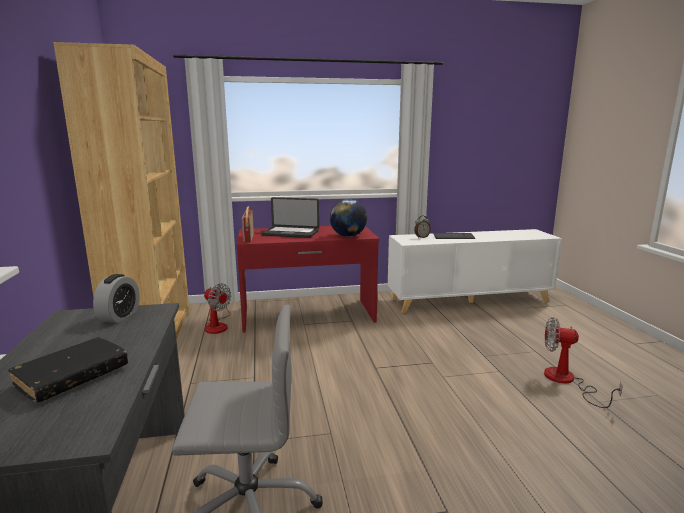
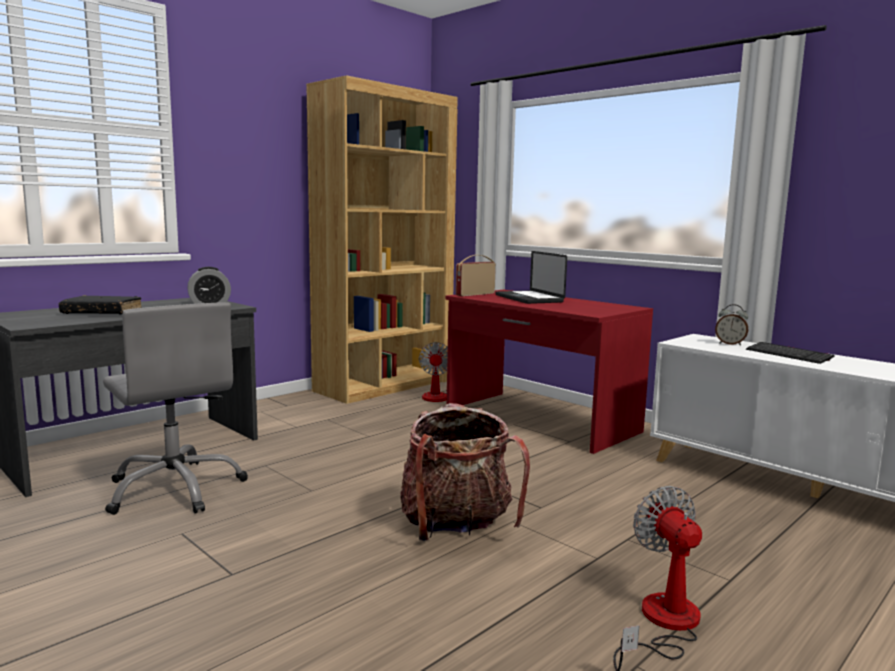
camera: 55 degrees right, 5 degrees down
(348, 236) = (573, 310): globe -> none
(437, 396) = (456, 527): none -> backpack

